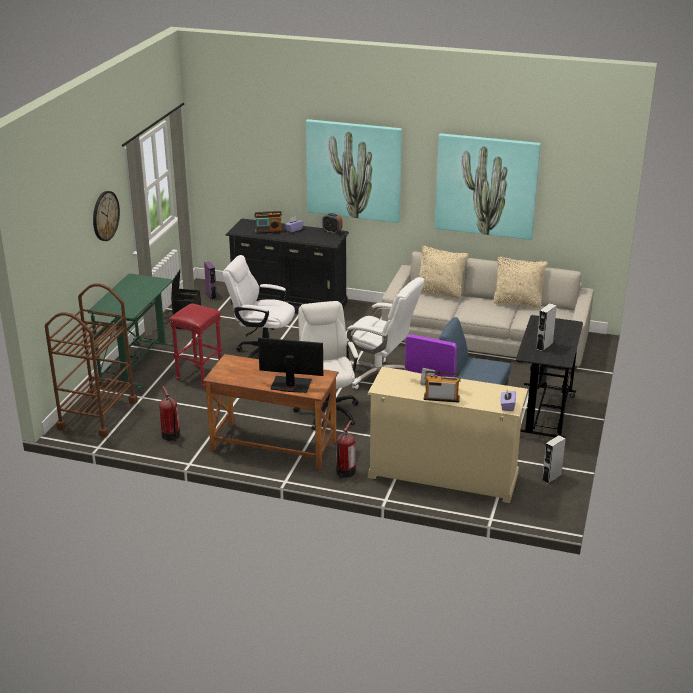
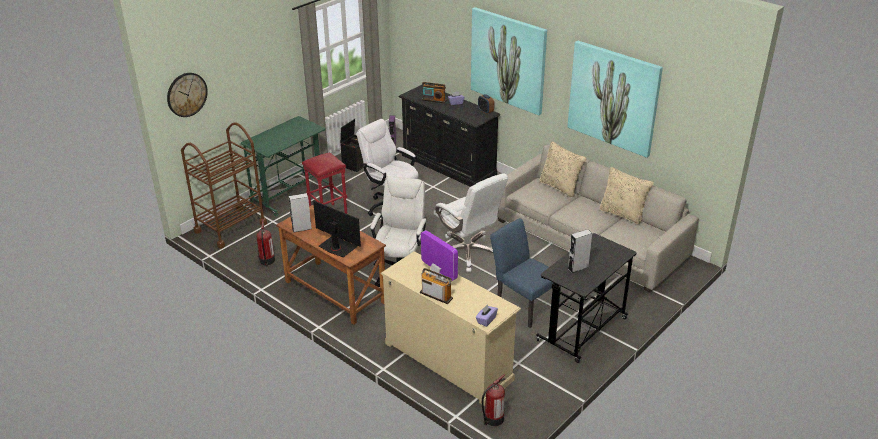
camera: 25 degrees right, 5 degrees up
(105, 215) = (272, 66): wall clock -> wall clock (186, 94)
(345, 472) = (371, 333): fire extinguisher -> fire extinguisher (493, 419)
(551, 477) = (541, 393): grey speaker -> grey speaker (302, 228)

